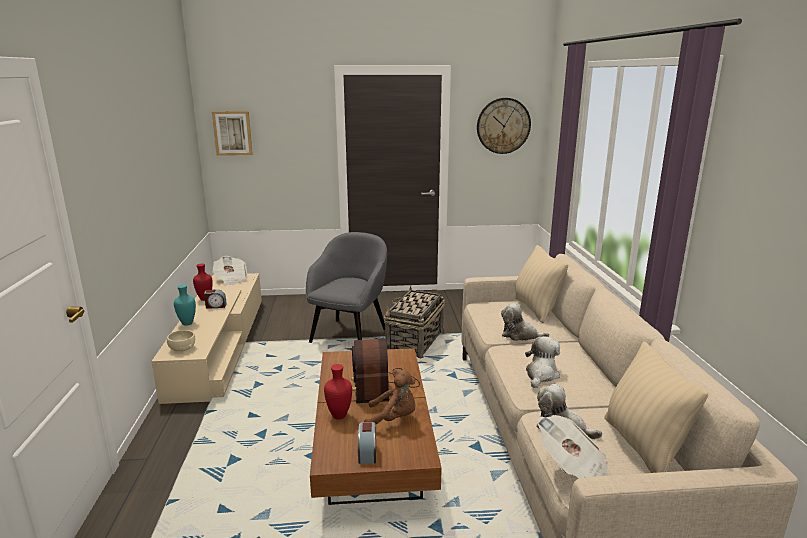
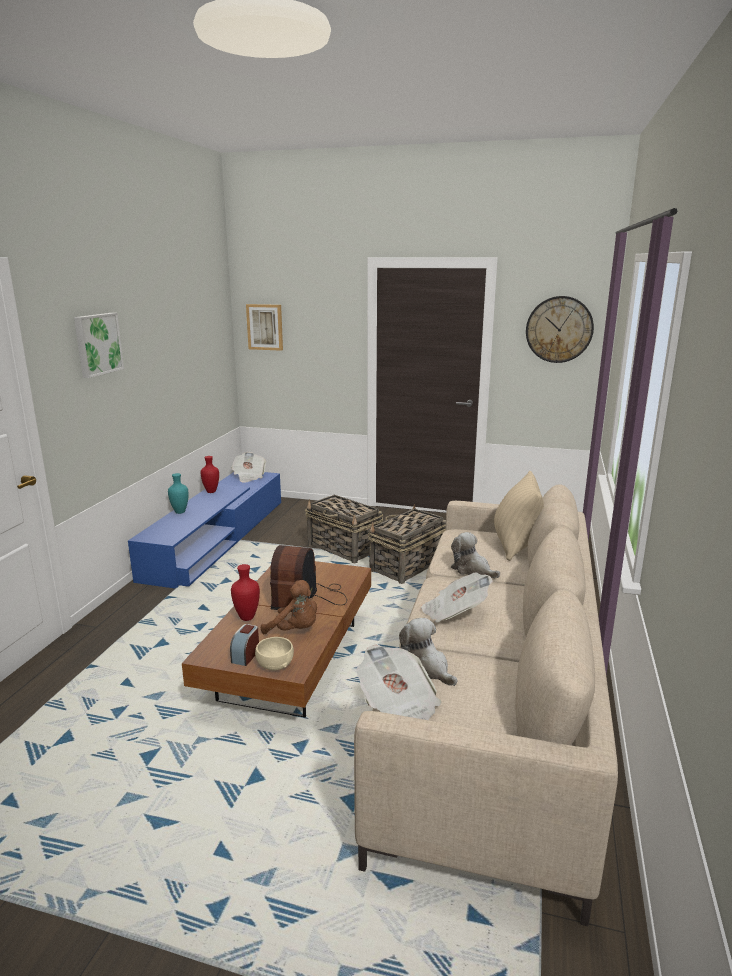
camera: 20 degrees right, 0 degrees up
(110, 155) = (97, 344): none -> picture
(182, 348) = (160, 533): beige bowl -> beige bowl (274, 664)
(216, 306) = (216, 499): alarm clock -> none
(219, 344) = (217, 538): beige tv stand -> blue tv stand
(349, 335) = (344, 548): grey armchair -> basket
(541, 375) = (454, 613): plush toy -> newspaper
(642, 446) = (496, 704): beige pillow -> none

